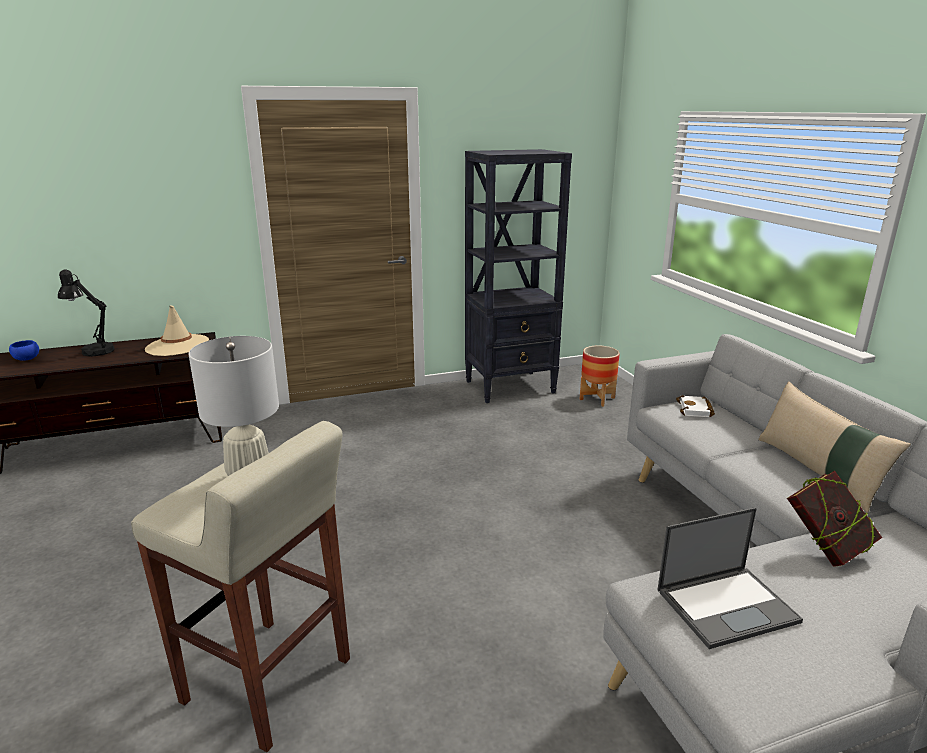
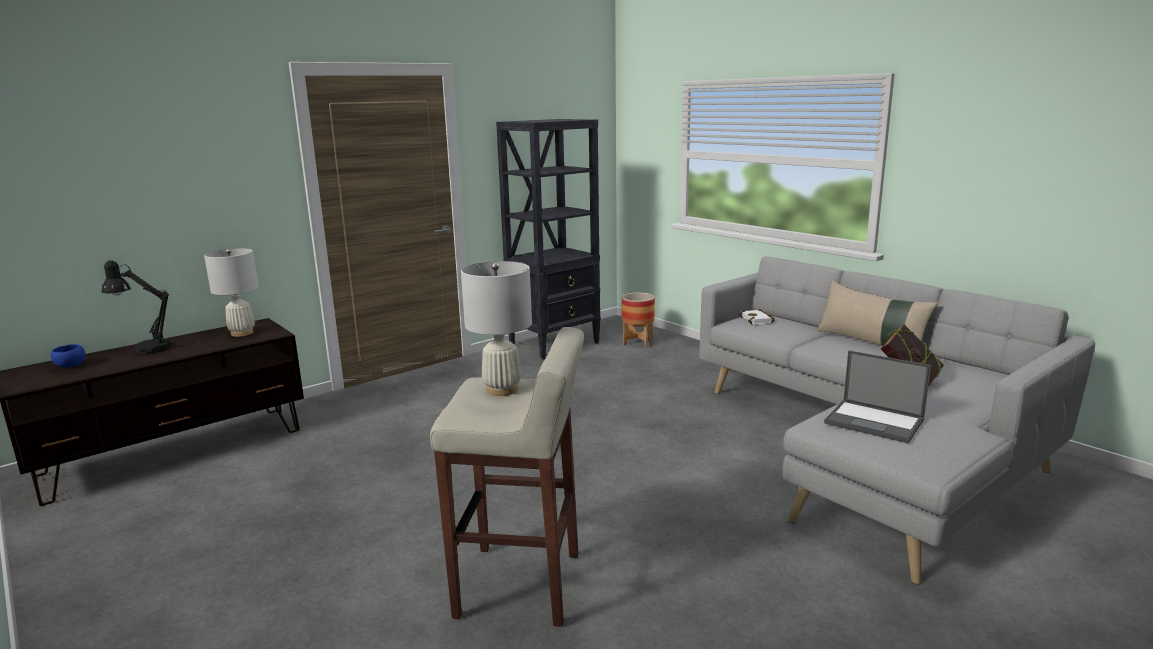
camera: 20 degrees left, 5 degrees down
(177, 346) = (242, 333): beige hat -> white table lamp
(727, 605) = (875, 421): laptop -> laptop turned 75 degrees clockwise

